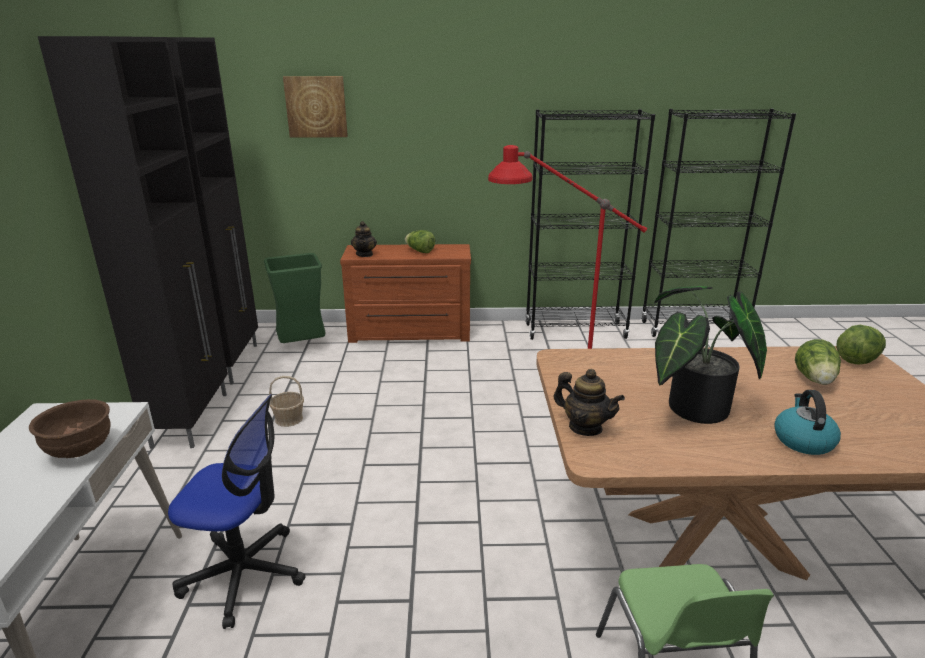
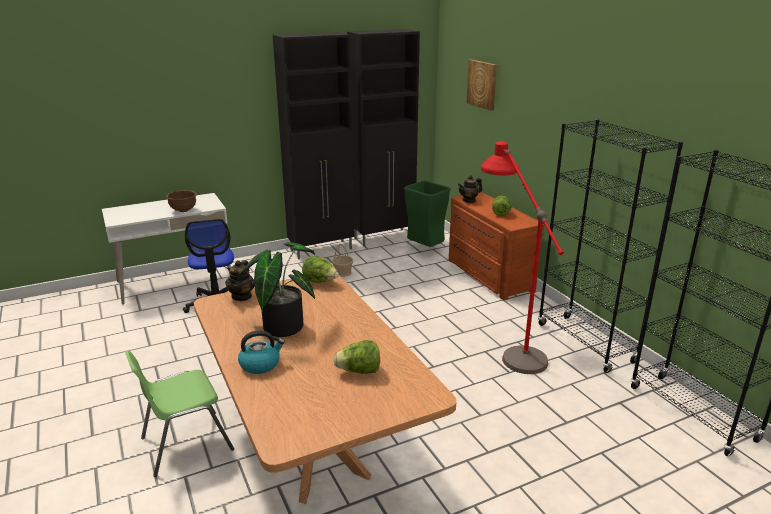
camera: 65 degrees right, 0 degrees up
(857, 359) = (419, 393): lettuce -> lettuce (320, 282)

